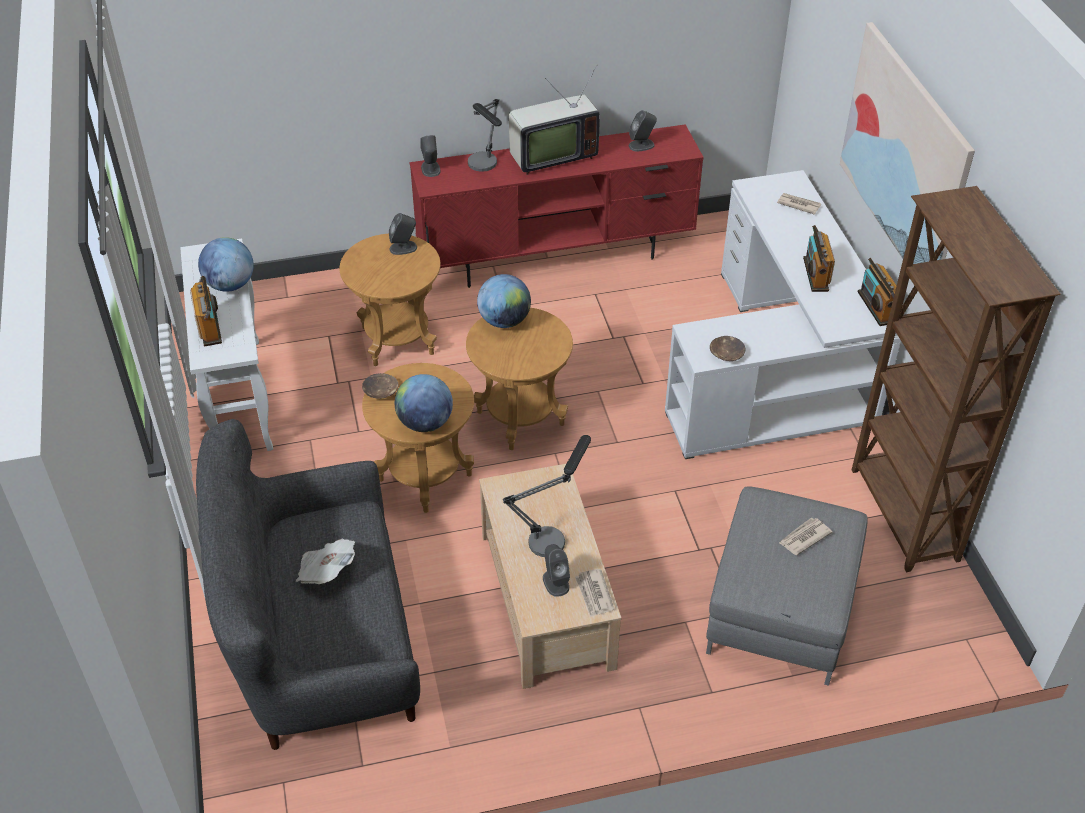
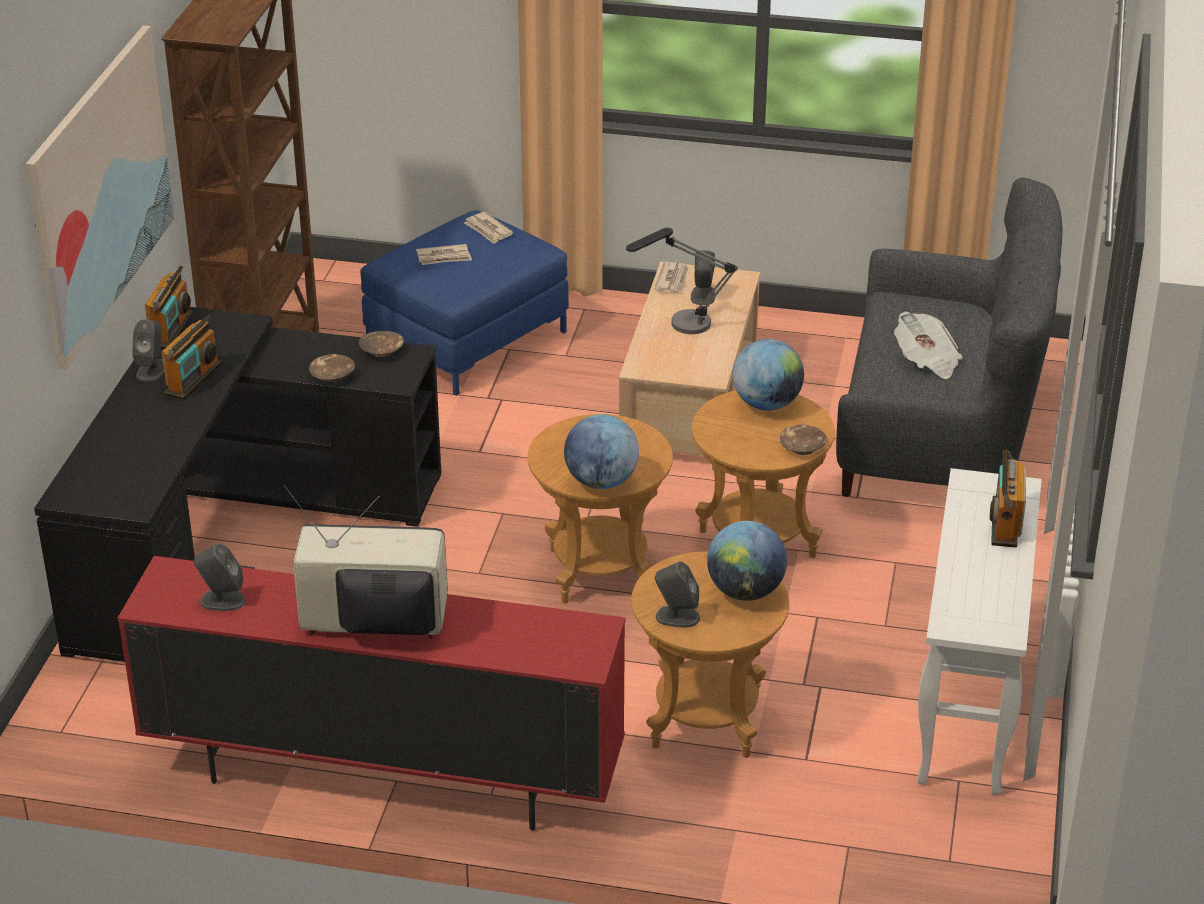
camera: 155 degrees left, 10 degrees down
(230, 285) = (962, 571): globe -> globe (745, 591)
(430, 169) = (578, 659): grey speaker -> grey speaker (152, 370)
(486, 167) = (491, 635): table lamp -> none
(739, 323) = (333, 375): none -> brown bowl
(778, 368) = (232, 531): white desk -> black desk
(781, 610) = (467, 339): grey ottoman -> blue ottoman
(798, 204) = (104, 463): newspaper -> newspaper (488, 230)

